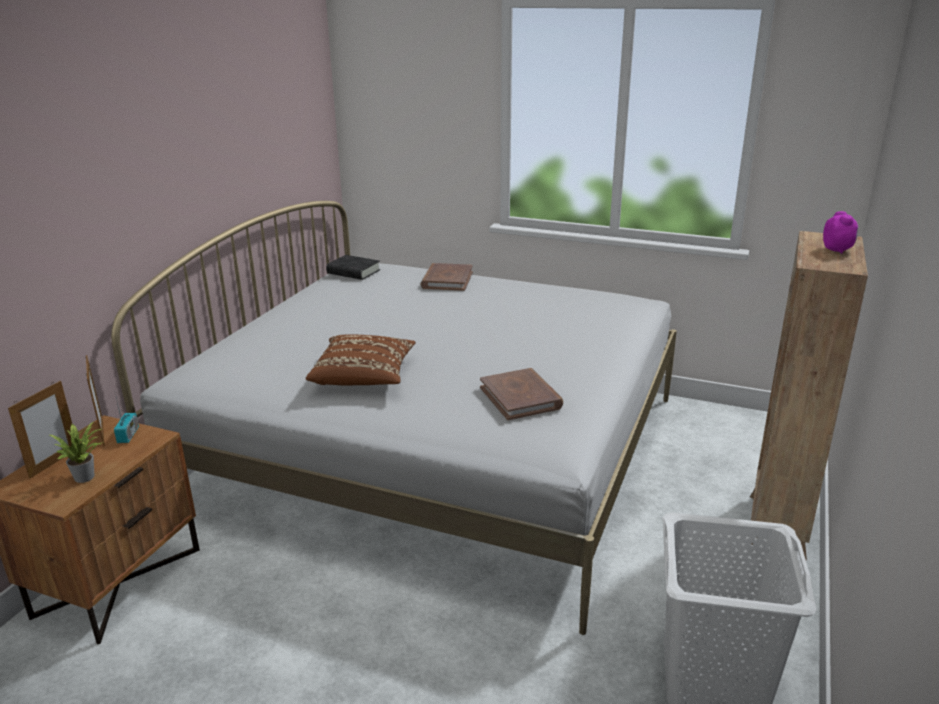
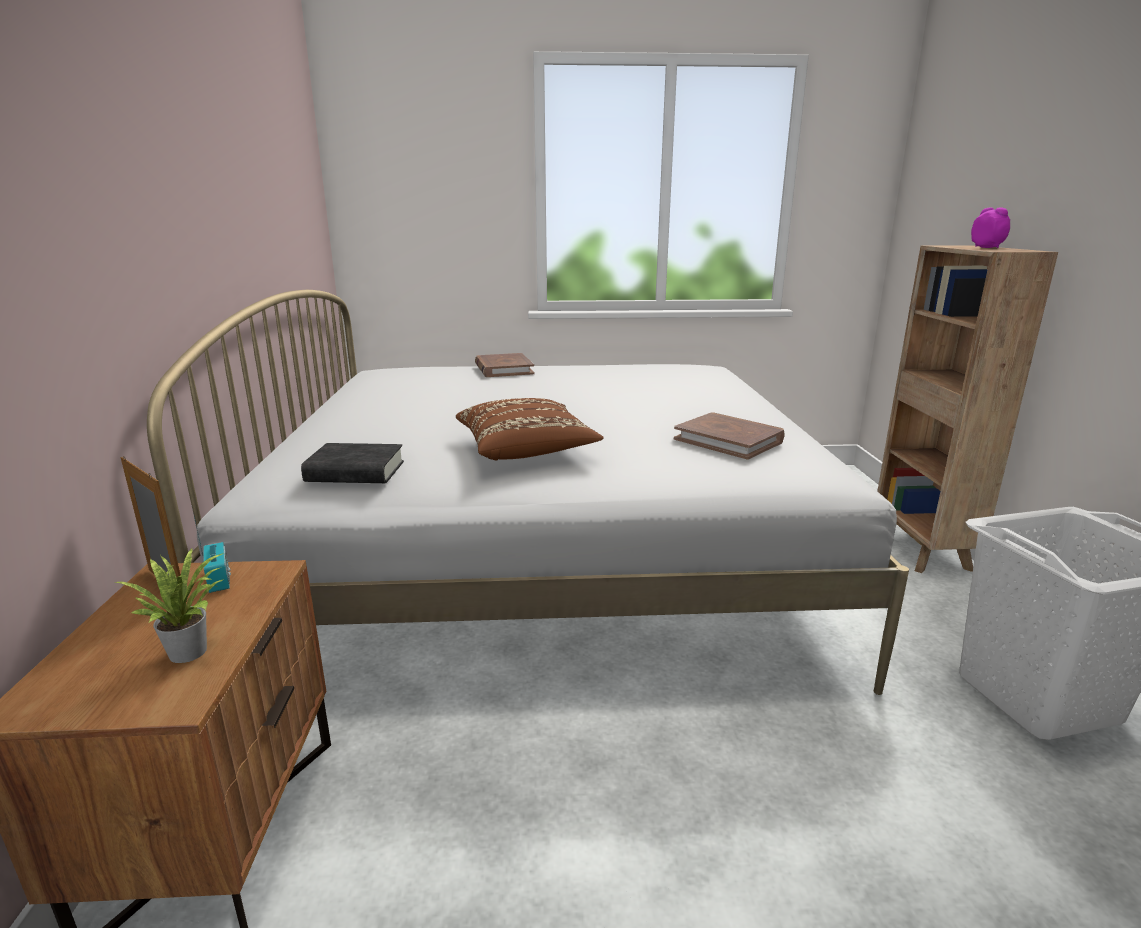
camera: 25 degrees left, 5 degrees down
(54, 462) = (104, 645): picture frame -> none
(353, 272) = (386, 373): black book -> black book (355, 472)

